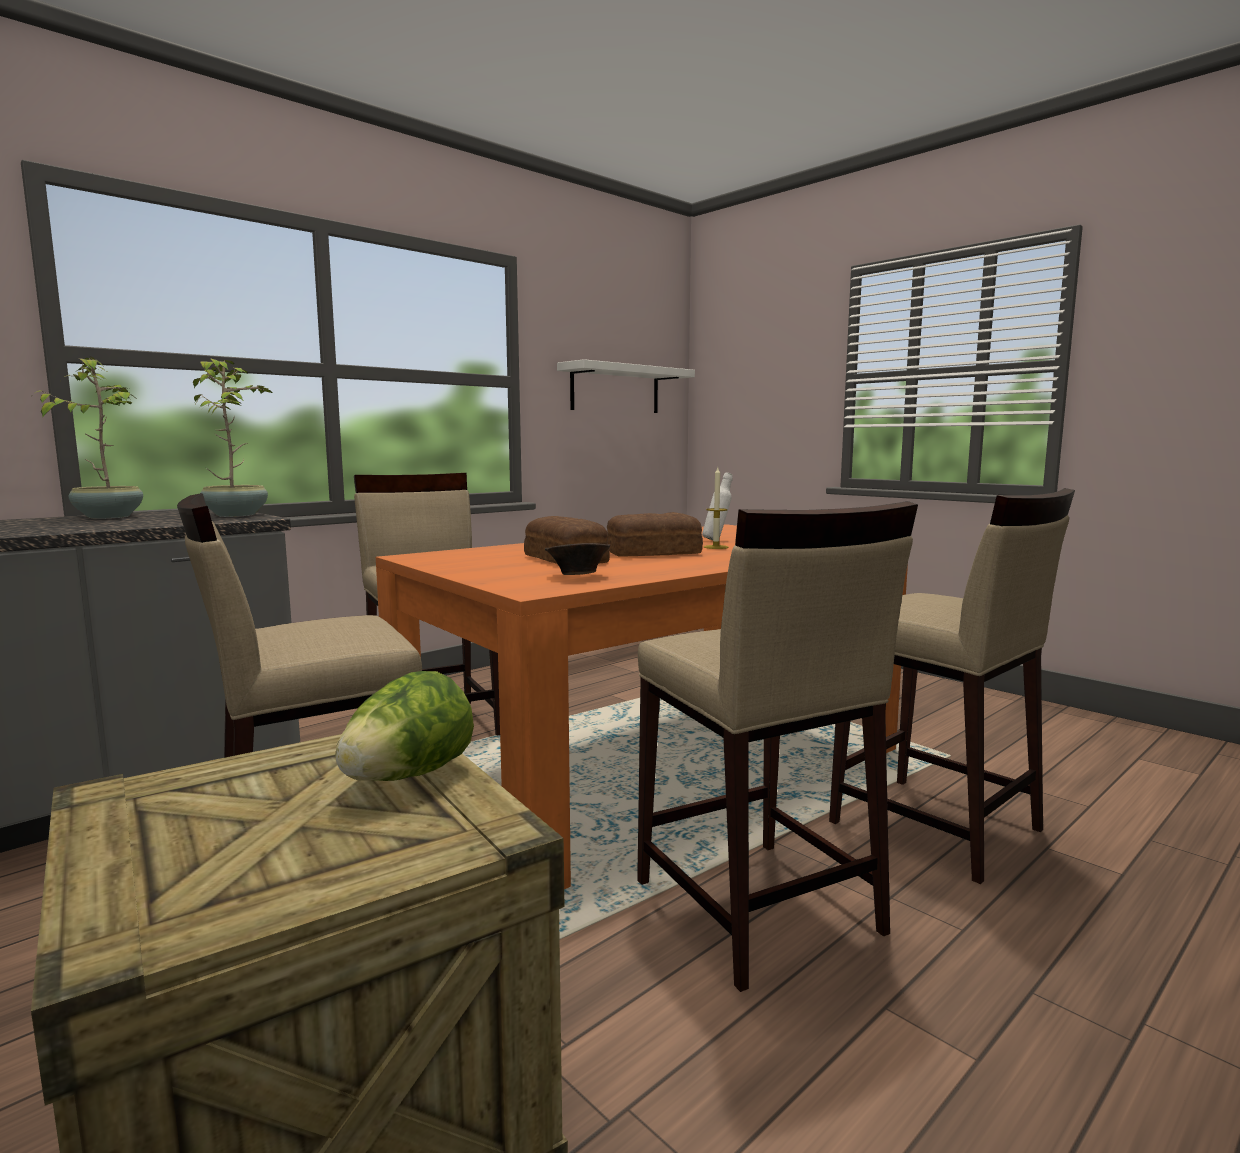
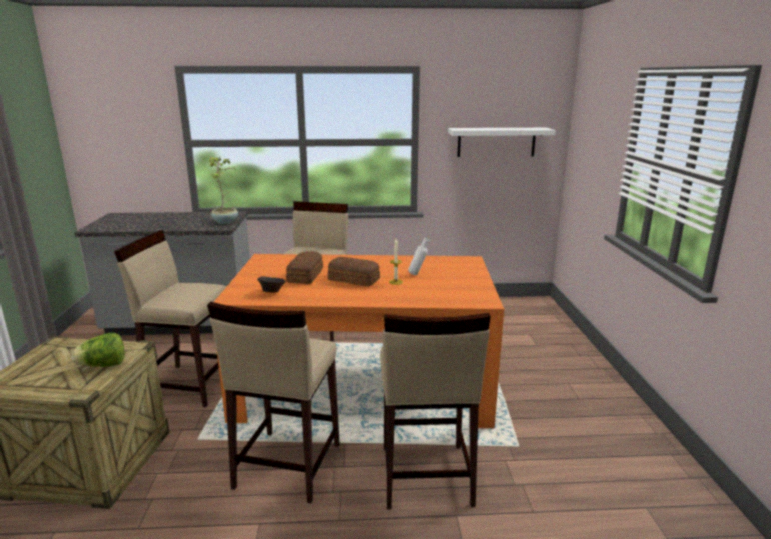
camera: 40 degrees right, 10 degrees up
(108, 516) = (191, 215): potted plant -> none

